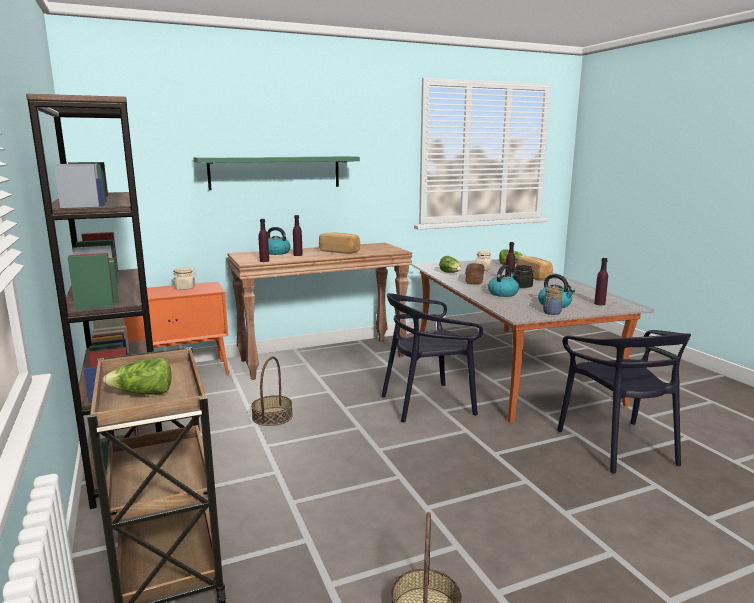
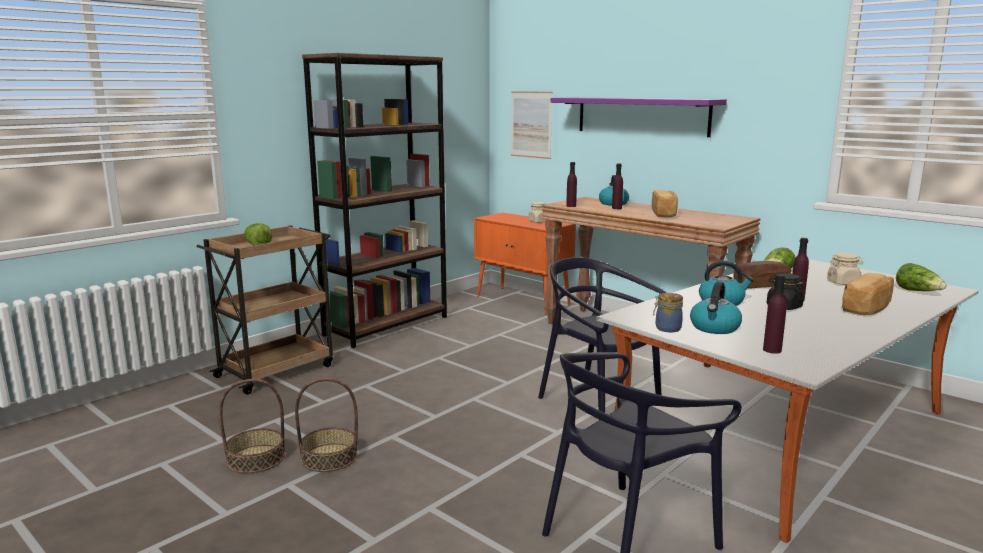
camera: 65 degrees right, 0 degrees up
(140, 188) = (531, 124): none -> picture
(272, 416) = (489, 347): basket -> basket (329, 457)
(275, 172) = (641, 116): green shelf -> purple shelf

